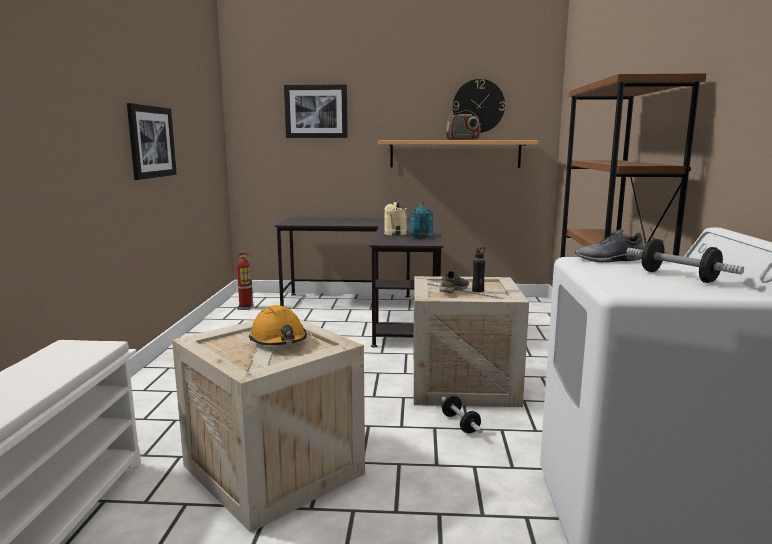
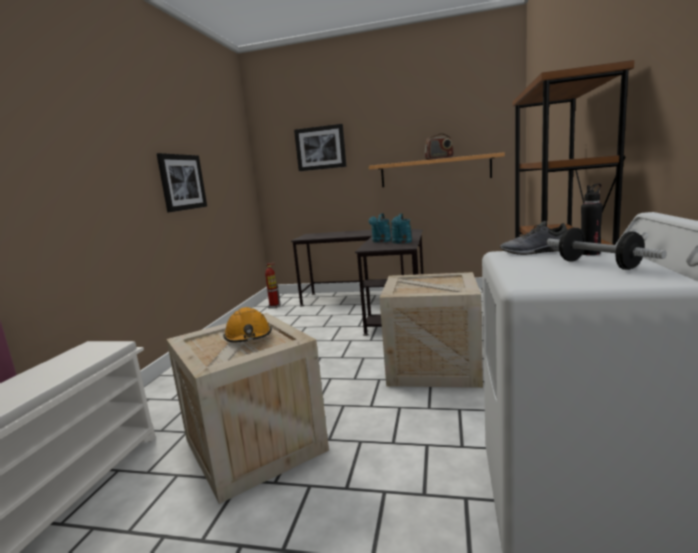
camera: 10 degrees right, 0 degrees up
(395, 234) = (380, 241): beige watering can -> turquoise watering can
(453, 289) = (417, 285): grey shoe -> none
(460, 424) = (423, 404): dumbbell -> none
(478, 106) = (452, 129): wall clock -> none
(478, 291) = (438, 286): black bottle -> black bottle (590, 253)

